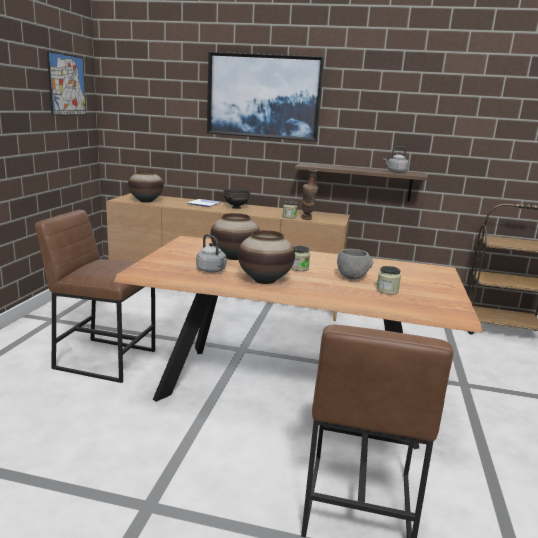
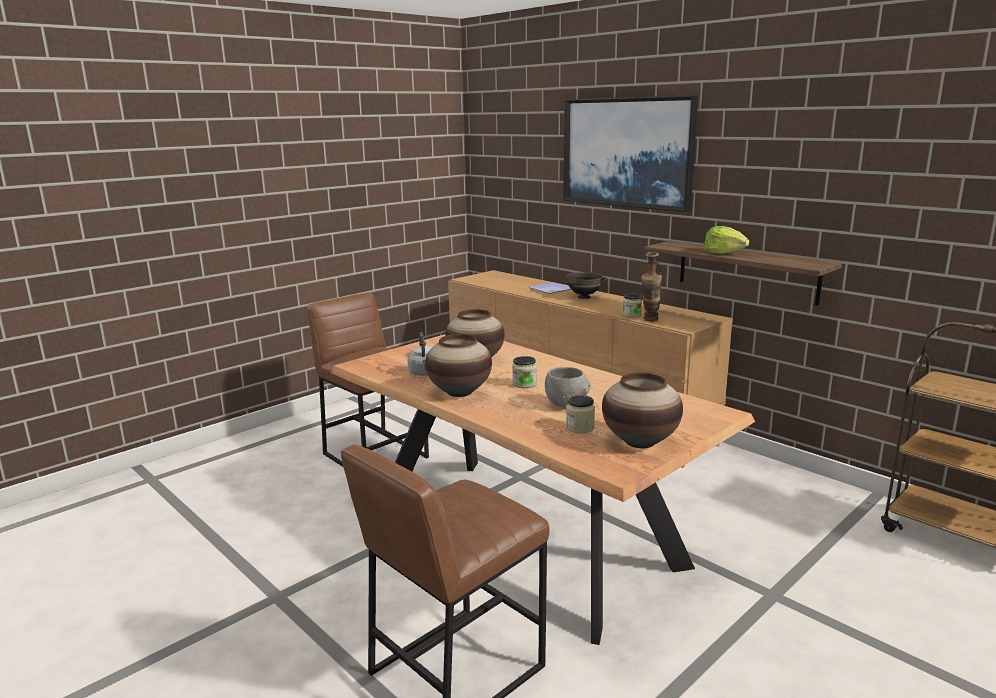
camera: 35 degrees right, 0 degrees up
(67, 85) = (419, 151): picture -> none
(146, 201) = (490, 282): vase -> vase (640, 442)
(352, 168) = (724, 253): none -> lettuce
(395, 172) = (785, 260): grey kettle -> none

